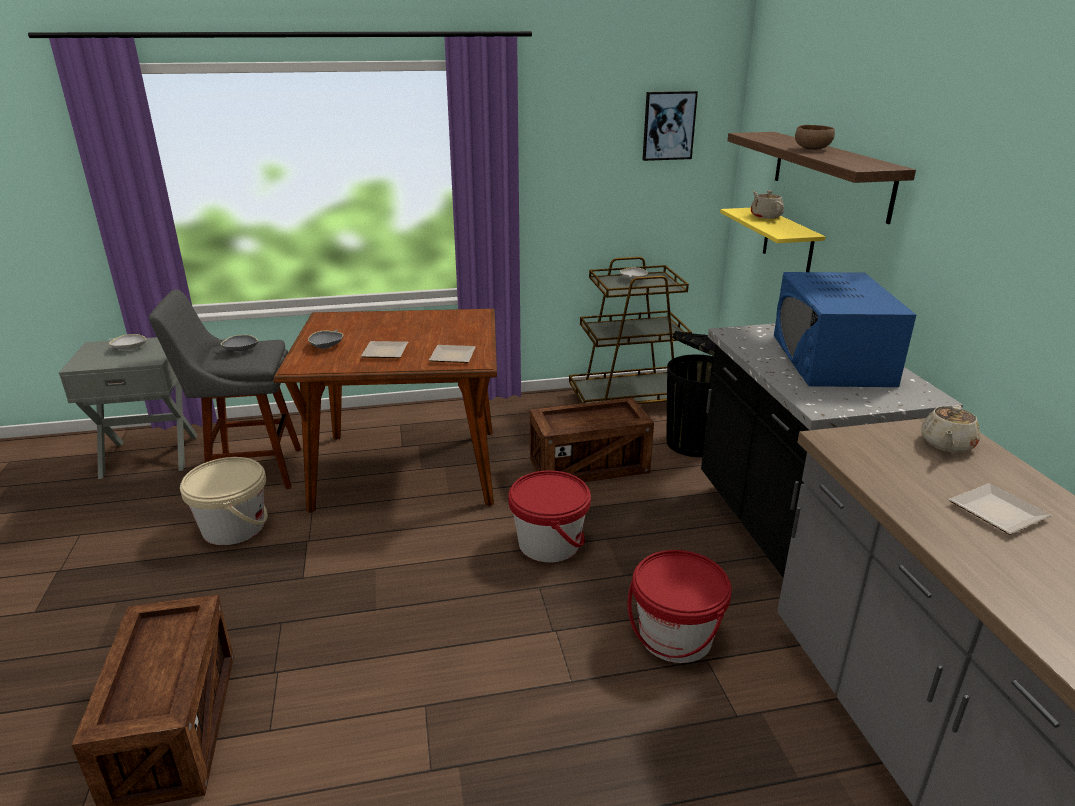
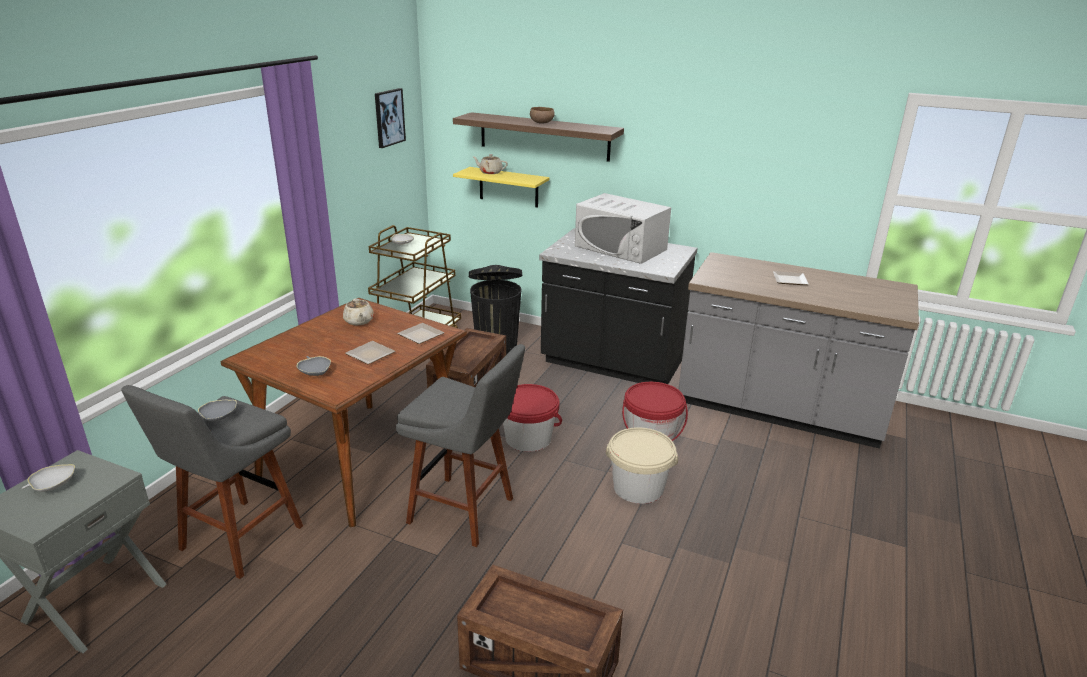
camera: 55 degrees left, 0 degrees up
(234, 527) = (318, 574): beige bucket -> beige bucket (638, 487)
(381, 563) = (466, 512): none -> grey stool
(831, 359) = (620, 248): blue microwave -> white microwave
(946, 444) = (733, 264): beige teapot -> beige teapot (359, 321)

